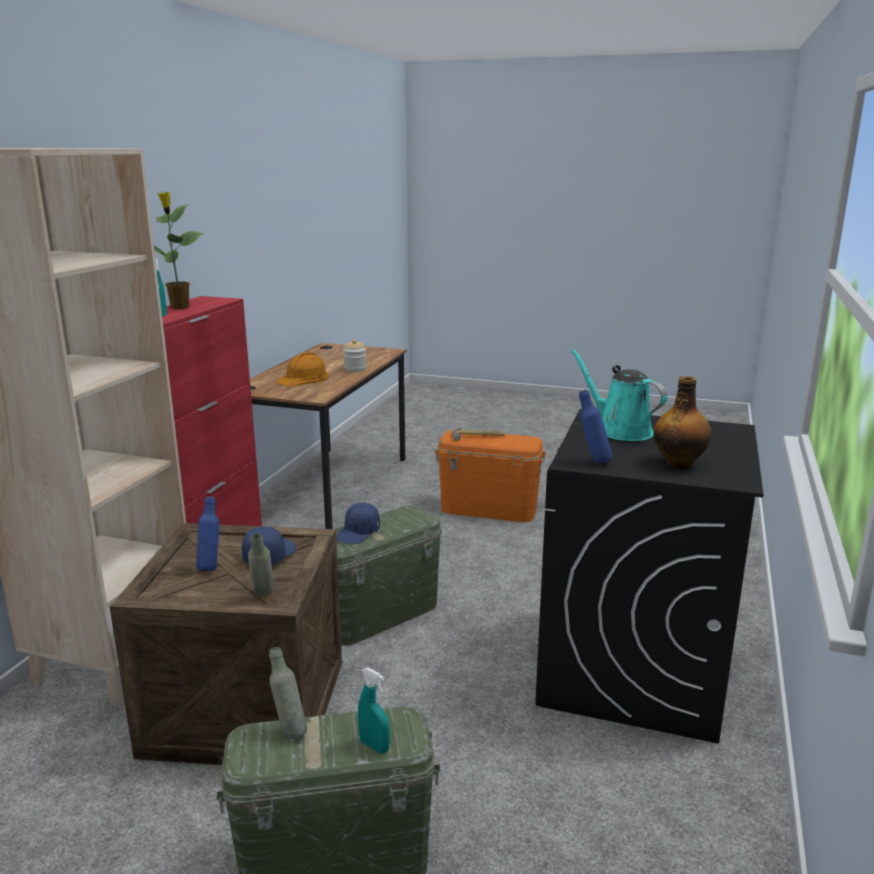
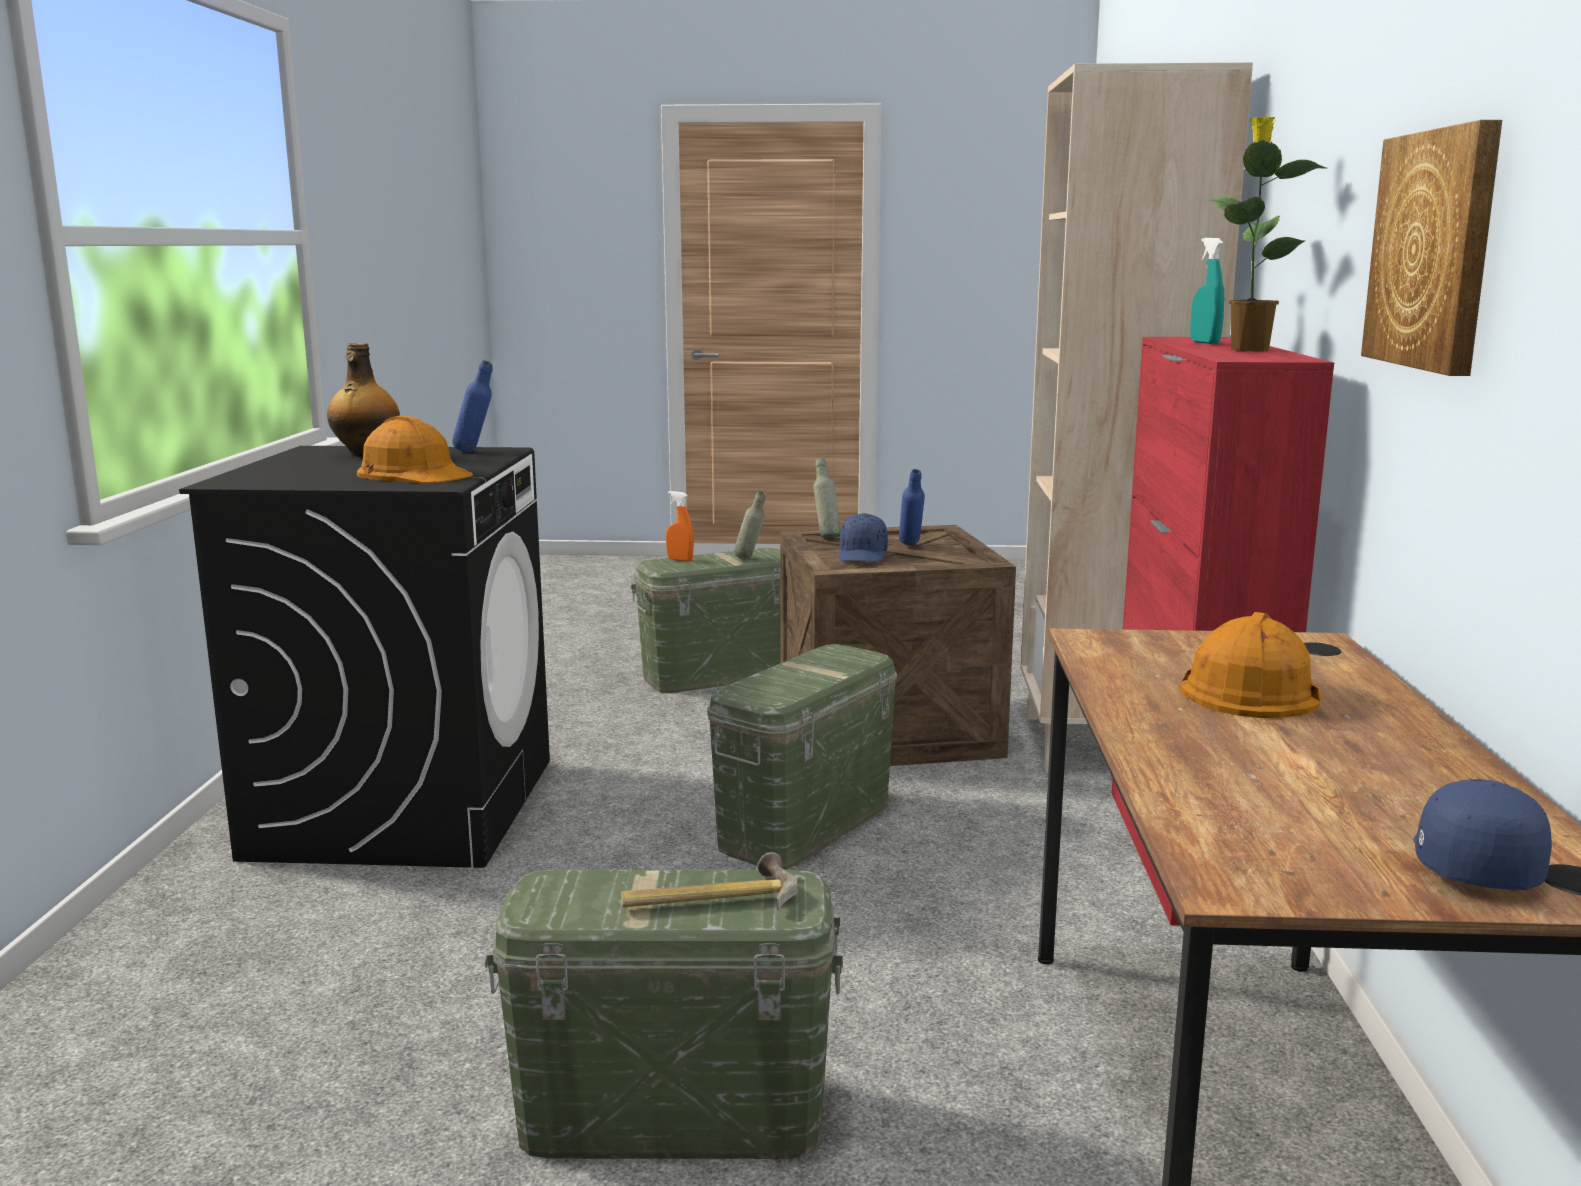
camera: 165 degrees right, 5 degrees down
(221, 242) = (1435, 250): none -> picture
(355, 369) = (1175, 742): jar -> none
(358, 533) = (826, 664): blue cap -> blue cap (1471, 863)
(374, 746) = (680, 560): turquoise spray bottle -> orange spray bottle
(489, 509) = (671, 1115): orange storage box -> green storage box
(620, 430) = (414, 473): turquoise watering can -> orange hard hat

